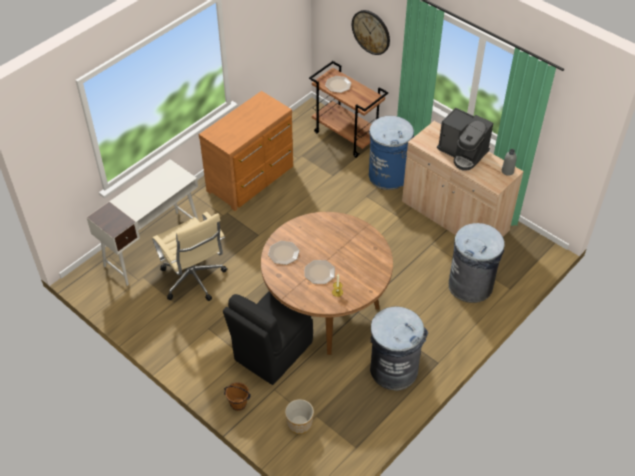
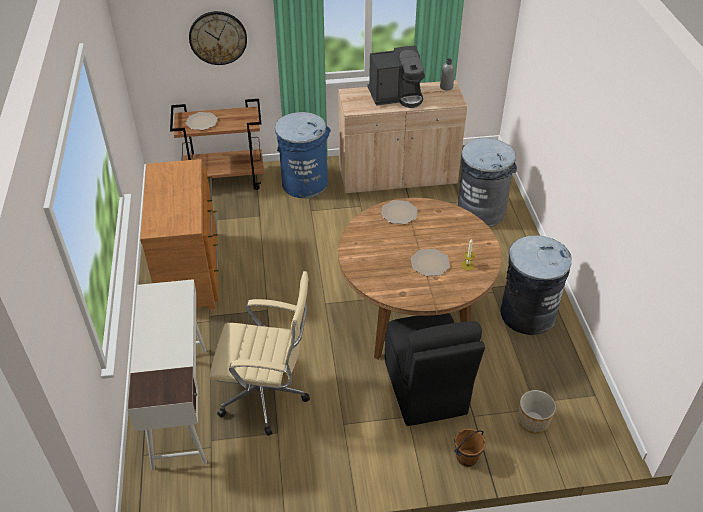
camera: 50 degrees left, 5 degrees down
(283, 253) = (377, 274): plate -> plate (399, 213)

